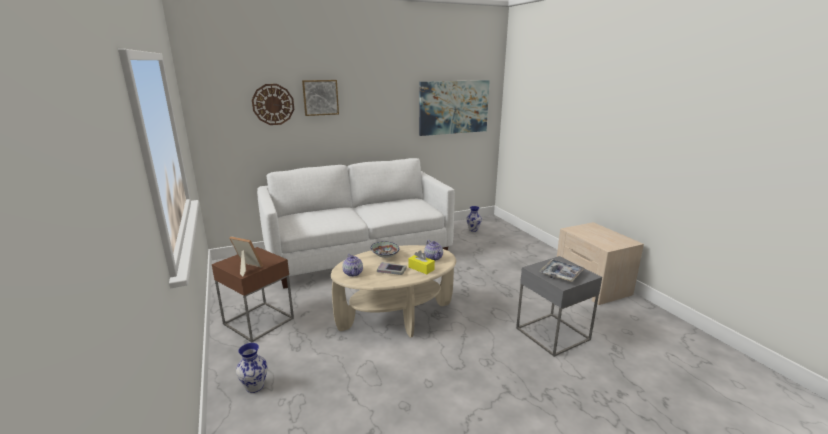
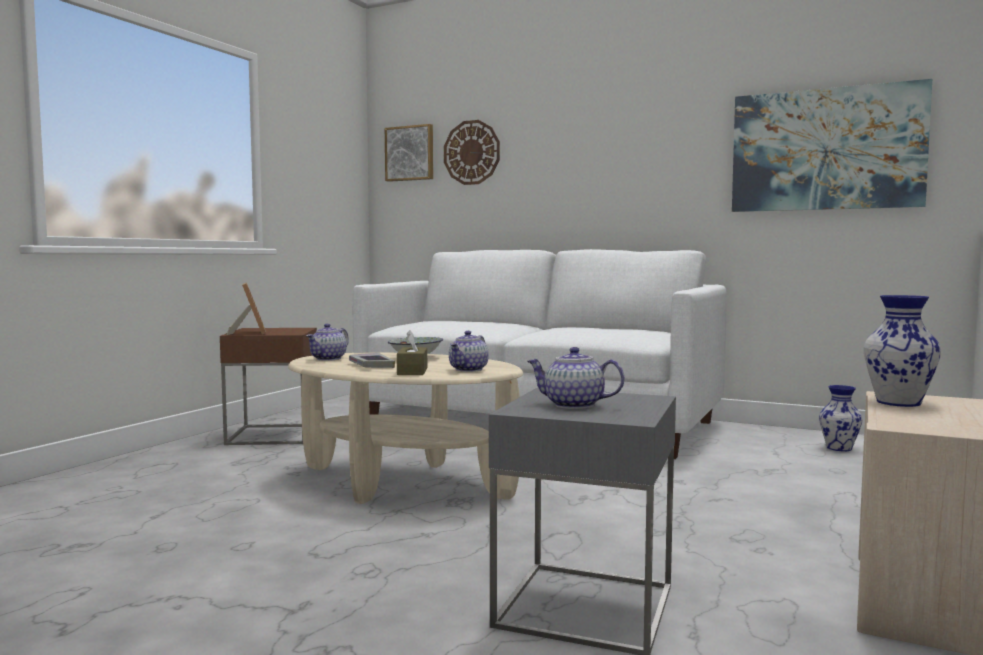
camera: 50 degrees right, 15 degrees down
(254, 386) = (134, 470): vase -> vase (897, 402)
(320, 97) = (541, 139): picture -> picture (410, 153)
(421, 268) = (412, 371): yellow tissue box -> brown tissue box
(561, 274) = (573, 405): tray -> teapot

